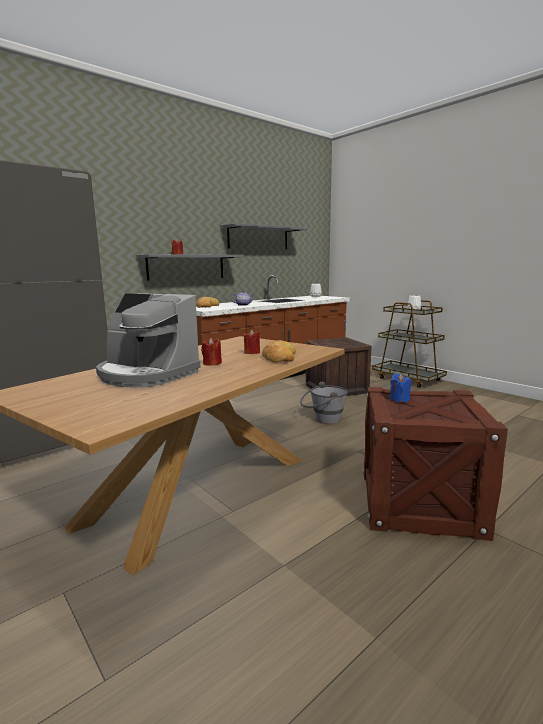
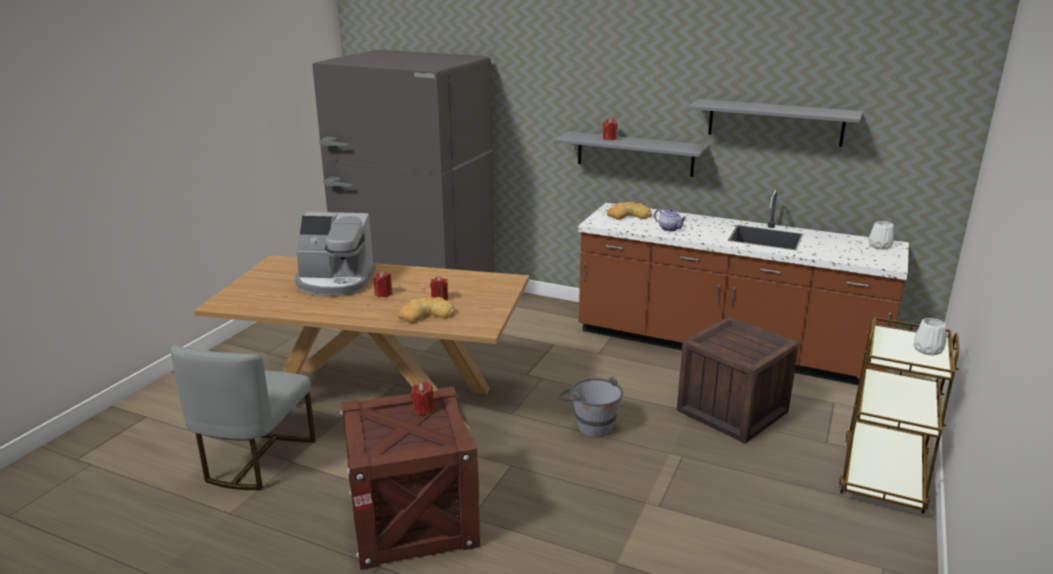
camera: 65 degrees right, 10 degrees up
(146, 374) = (335, 282): coffee machine -> coffee machine turned 90 degrees counterclockwise
(260, 597) = (255, 460): none -> grey chair
(399, 399) = (423, 409): blue candle -> red candle

